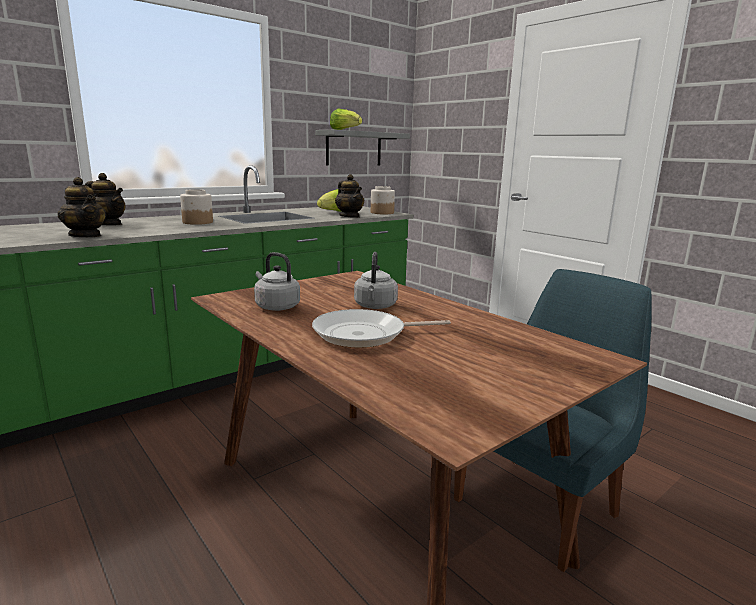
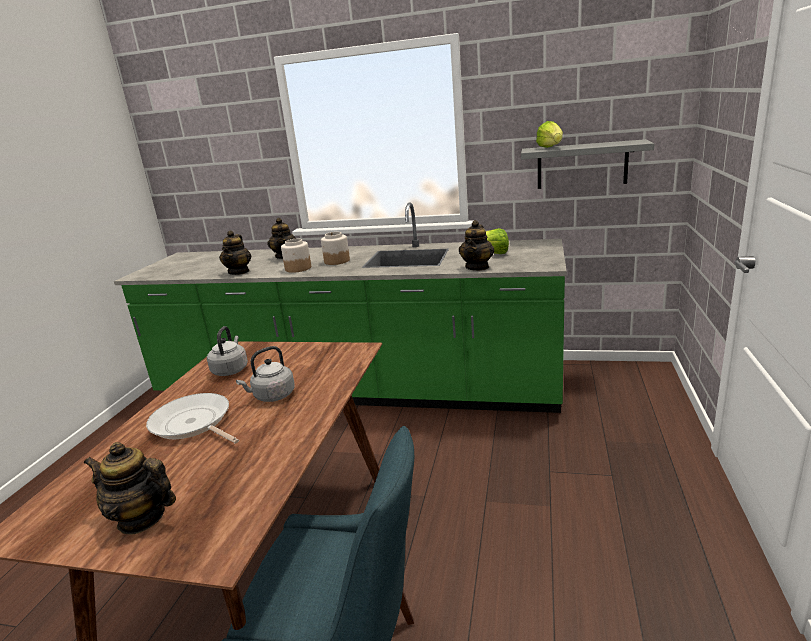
camera: 55 degrees right, 5 degrees up
(382, 213) = (536, 263): jar -> jar (298, 268)
(514, 374) = (141, 518): none -> teapot

